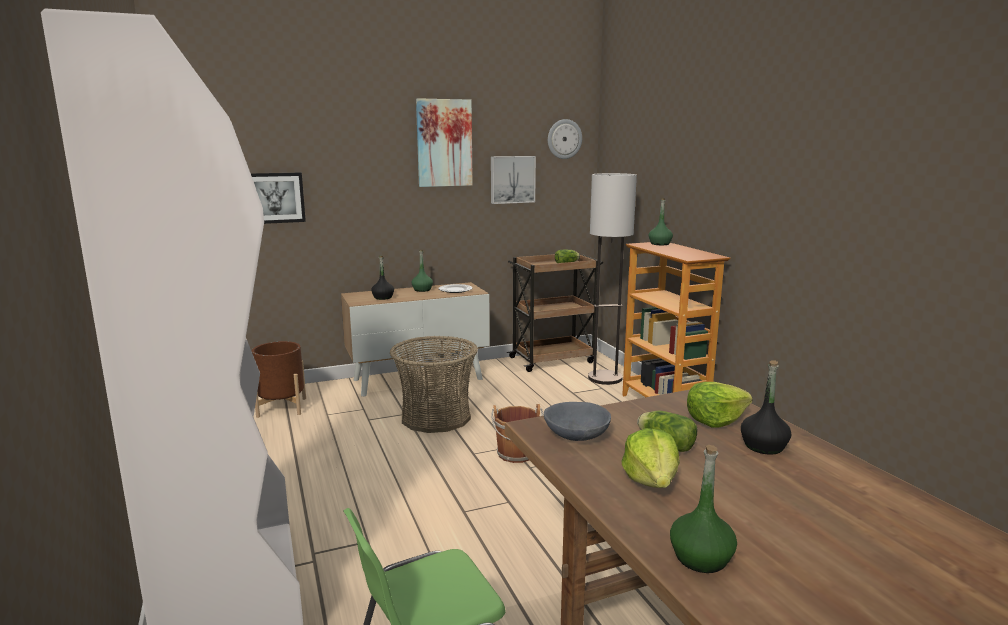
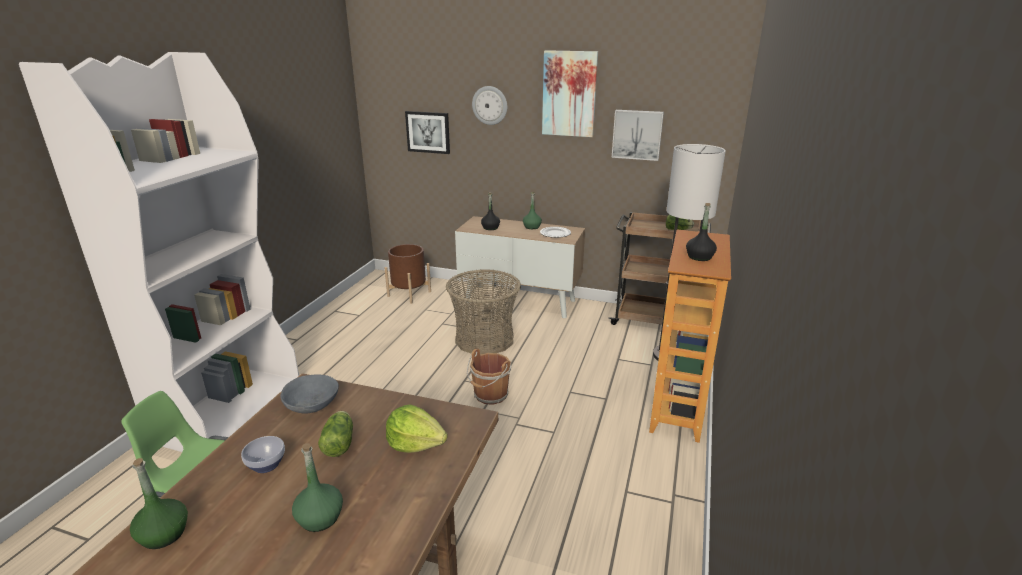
camera: 40 degrees right, 10 degrees up
(564, 139) = (703, 95): wall clock -> wall clock (490, 105)
(651, 480) = (267, 465): lettuce -> bowl
(660, 244) = (710, 238): green bottle -> green bottle (320, 517)
(764, 446) = (389, 486): black bottle -> black bottle (699, 257)

